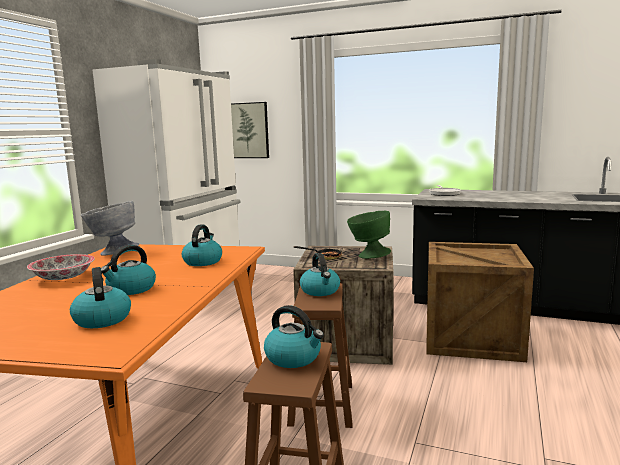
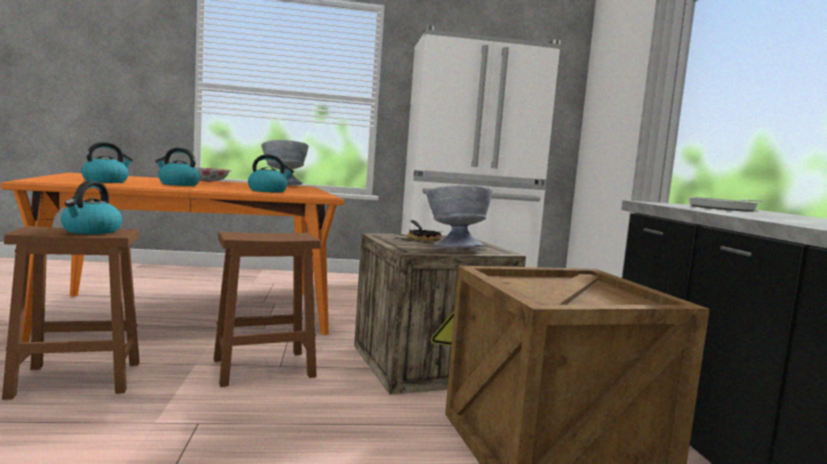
camera: 60 degrees right, 5 degrees down
(248, 130) = (609, 119): picture -> none
(320, 291) = (283, 235): kettle -> none
(368, 256) = (454, 248): green bowl -> grey bowl

